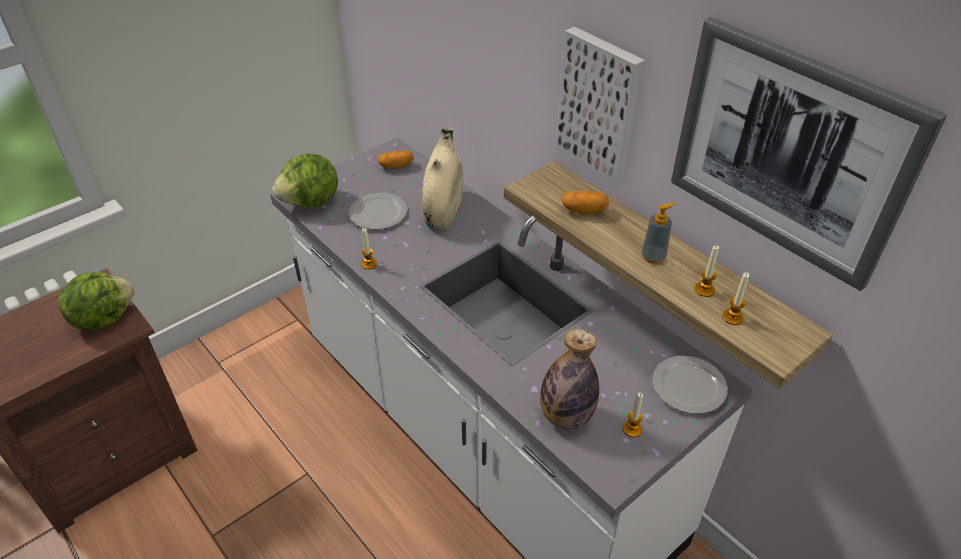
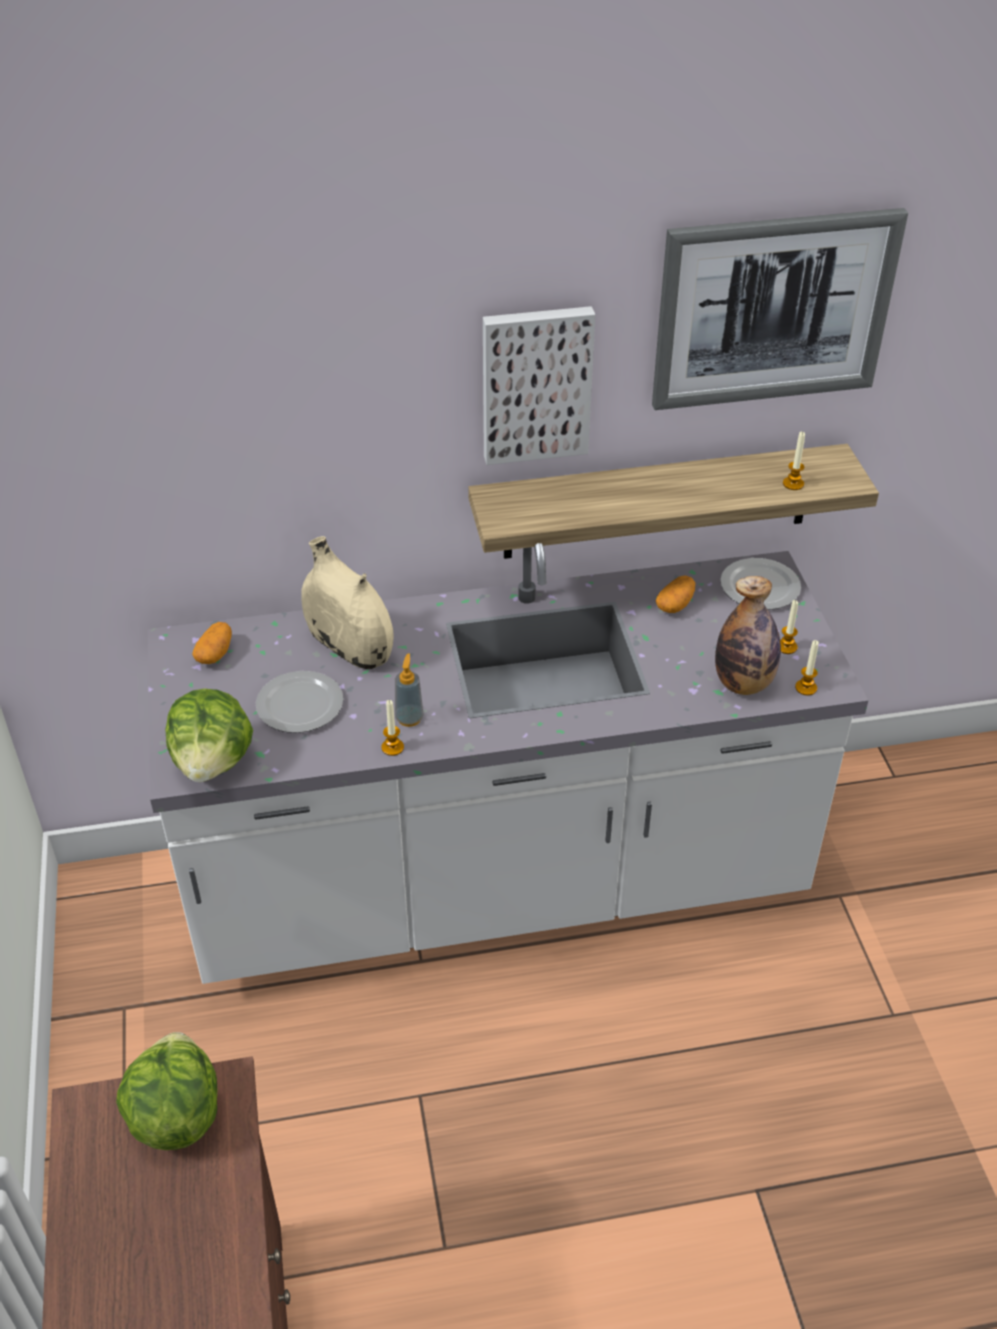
camera: 60 degrees left, 0 degrees up
(584, 210) = (574, 501): potato -> potato (675, 604)
(653, 257) = (680, 490): soap dispenser -> soap dispenser (409, 718)
(704, 290) = (747, 482): candle -> candle (806, 688)

